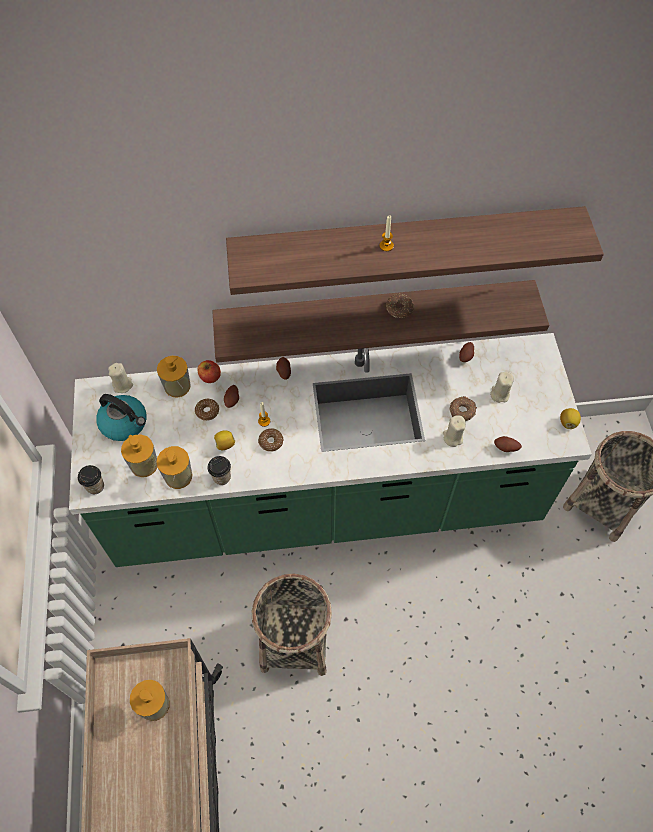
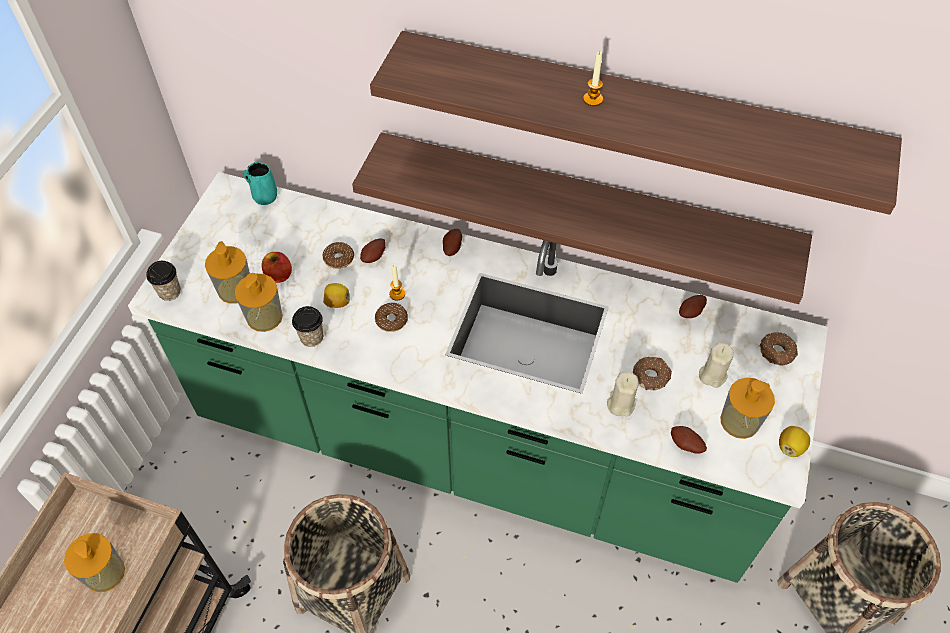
camera: 25 degrees right, 5 degrees down
(123, 385) = (264, 196): beige candle -> turquoise mug
(125, 423) = (242, 237): kettle -> none
(177, 386) = (322, 219): soap dispenser -> soap dispenser (739, 421)
(210, 377) = (364, 222): apple -> apple (278, 275)
(399, 309) = (607, 208): donut -> donut (776, 353)

